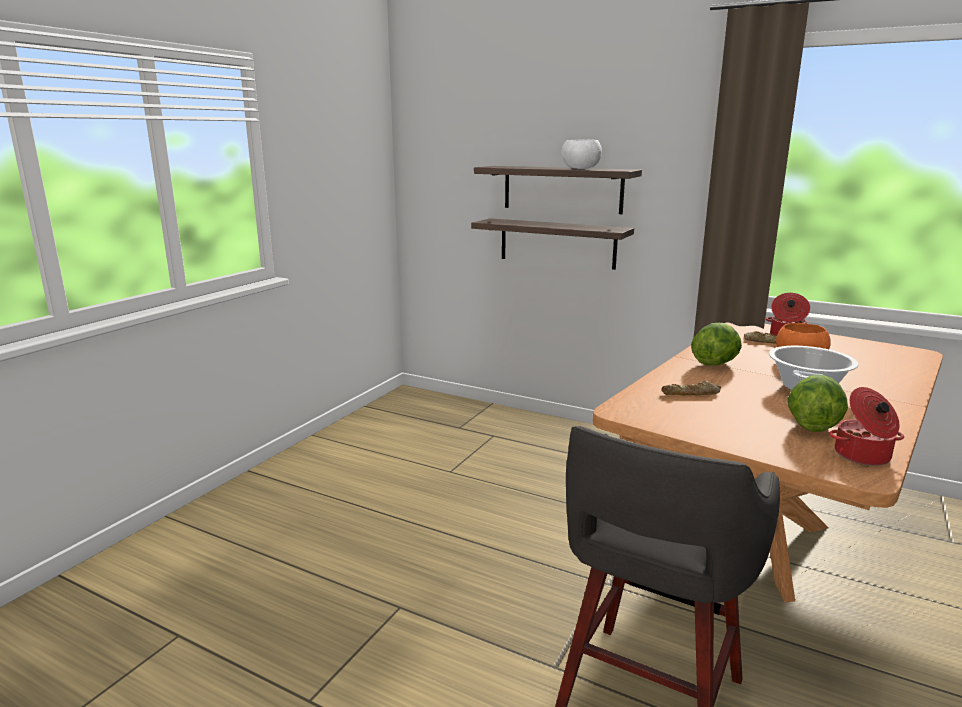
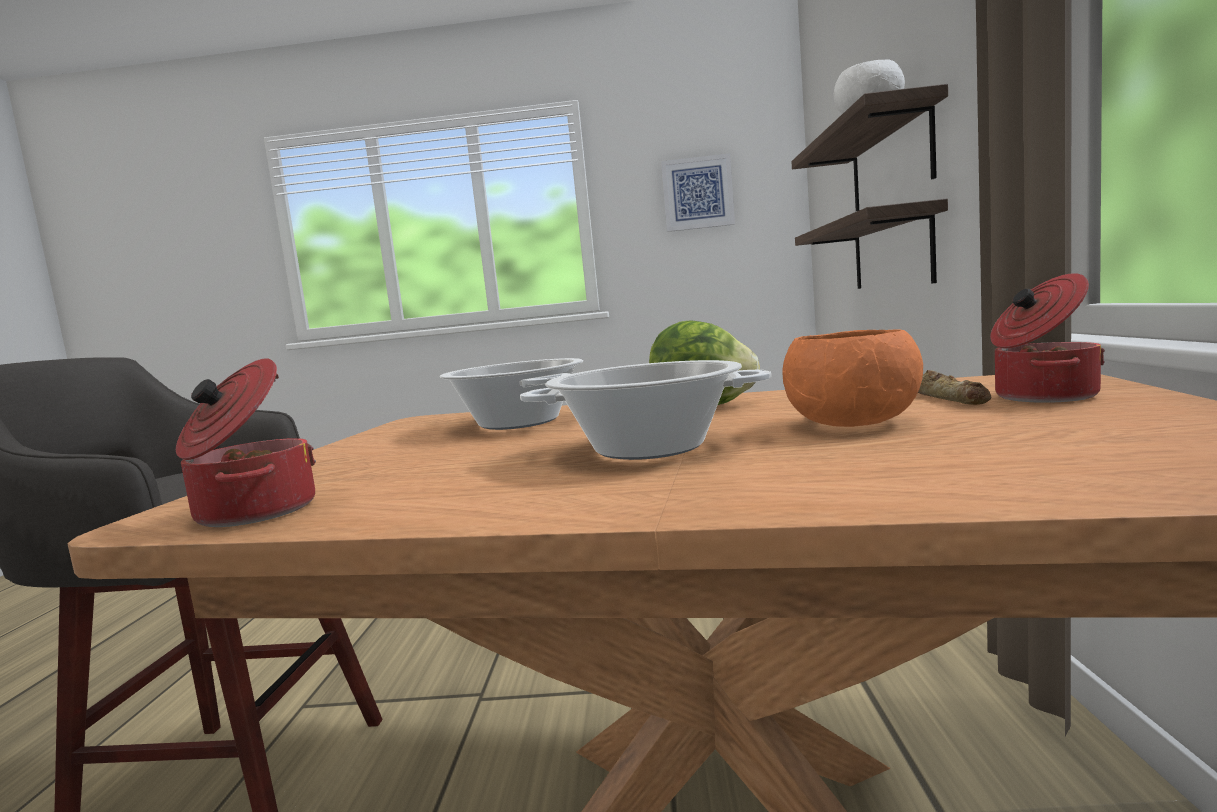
camera: 65 degrees right, 10 degrees down
(337, 164) = (697, 193): none -> picture
(691, 394) = (519, 422): bread -> cooking pot
(812, 426) = (410, 474): lettuce -> none

